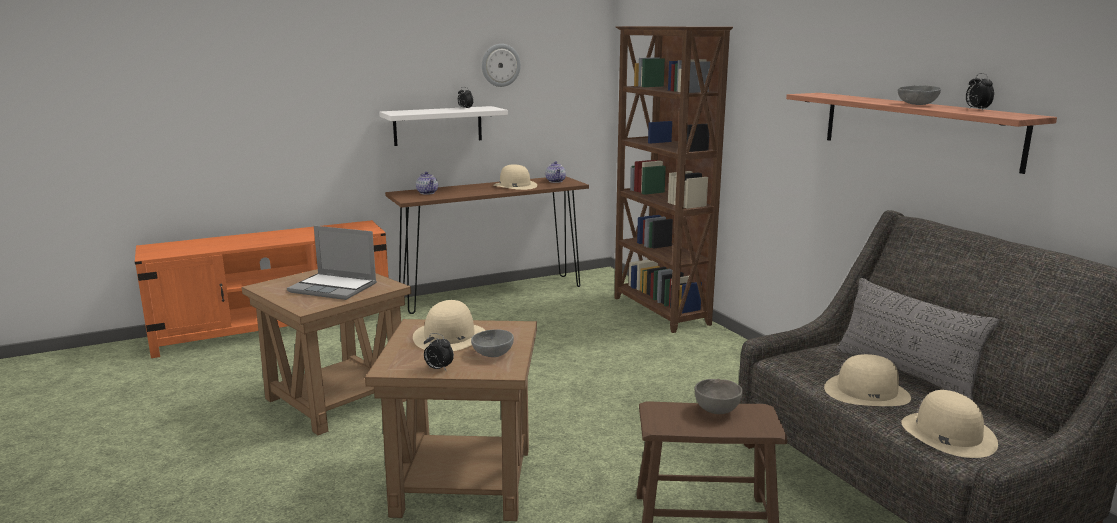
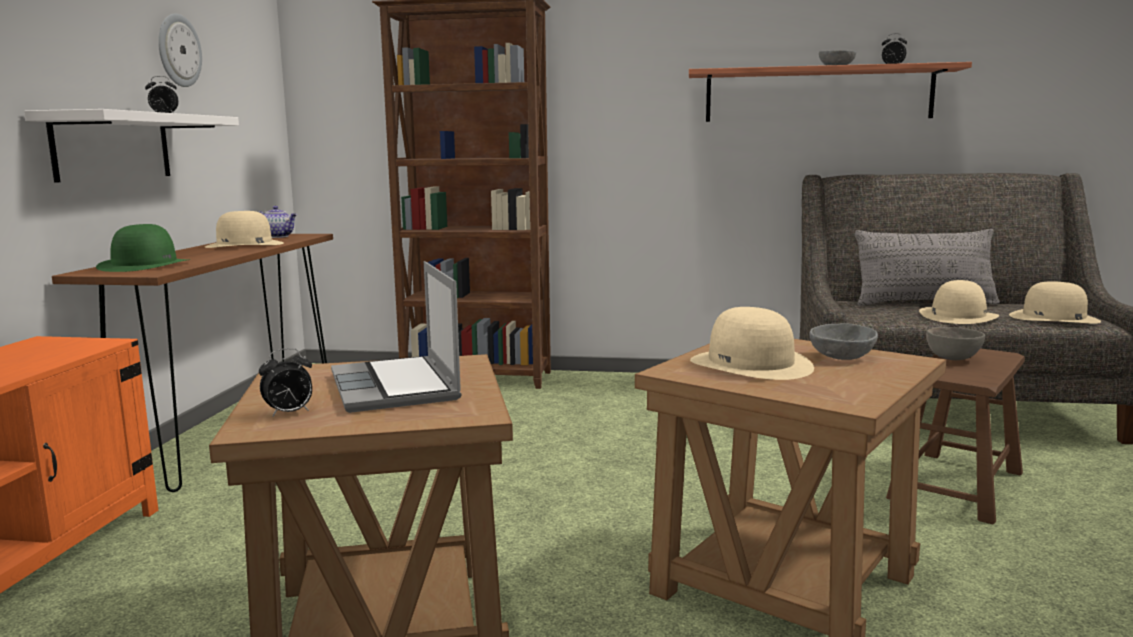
camera: 55 degrees left, 5 degrees down
(334, 288) = (396, 387): laptop -> laptop turned 105 degrees clockwise
(428, 193) = (144, 265): teapot -> green hat
(438, 369) = (876, 383): alarm clock -> alarm clock (289, 413)

